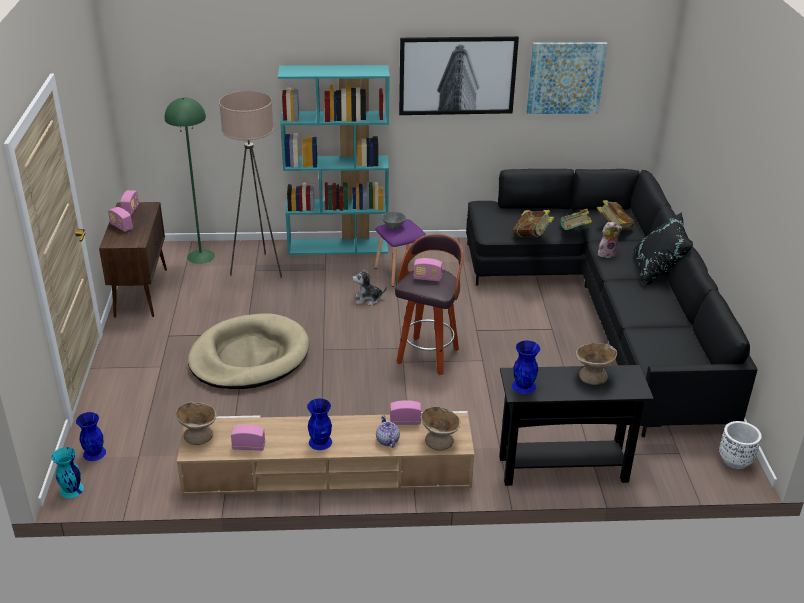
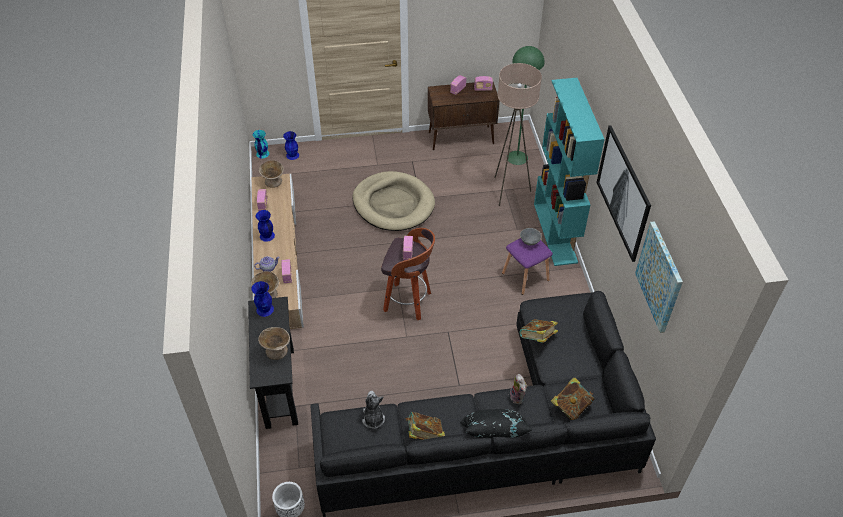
camera: 85 degrees right, 15 degrees up
(368, 299) = (479, 259): plush toy -> plush toy (373, 418)
(574, 232) = (553, 372): book -> book (424, 435)

